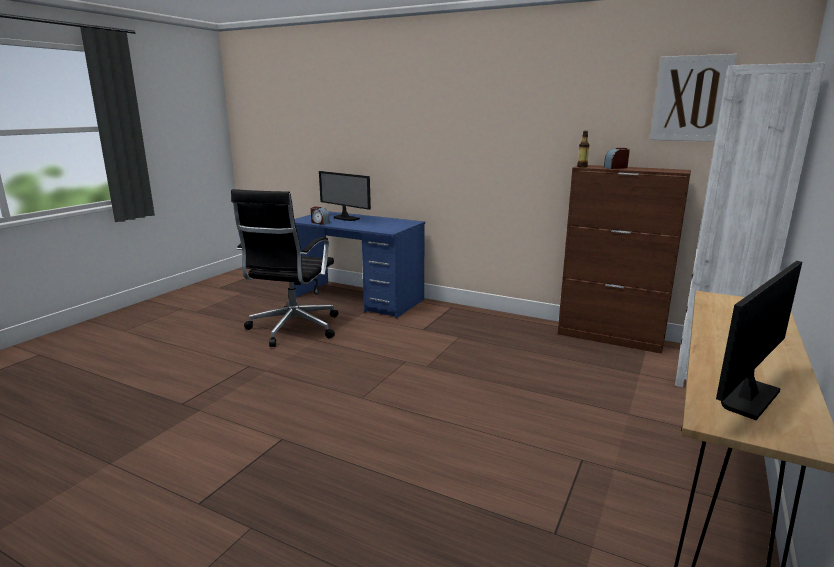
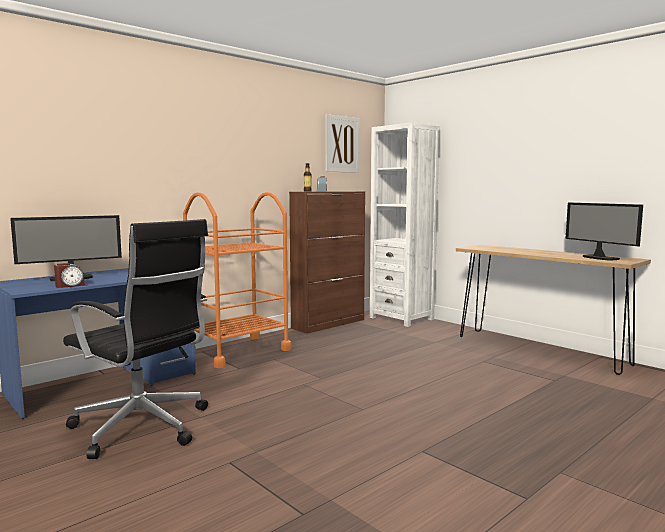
camera: 70 degrees left, 10 degrees down
(466, 319) = (238, 351): none -> orange cart

